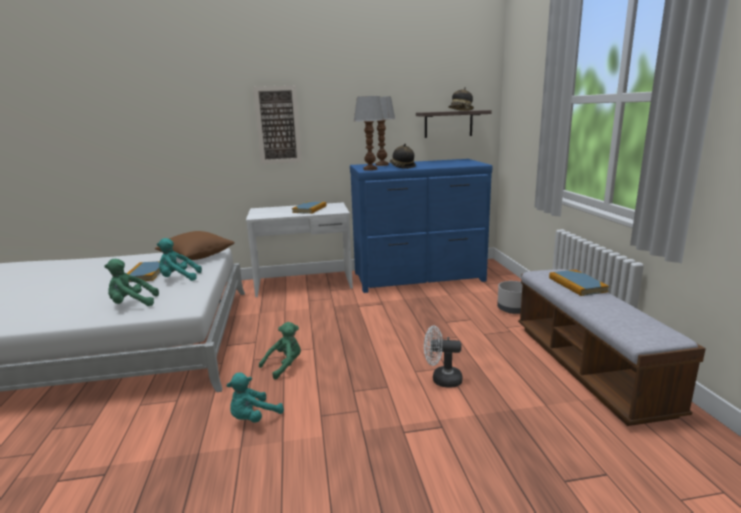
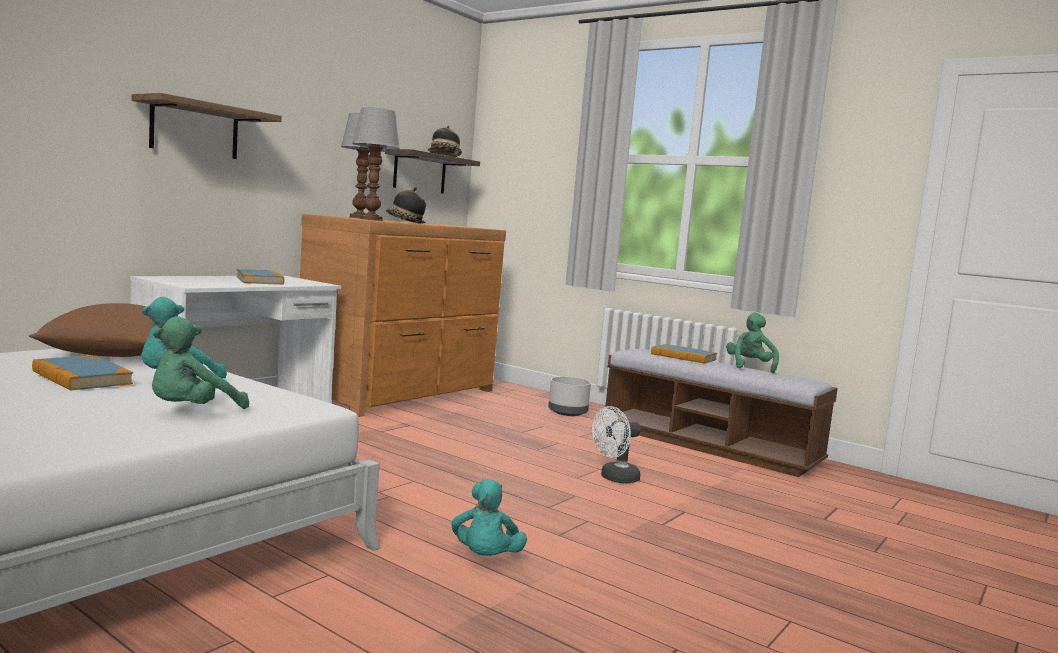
camera: 45 degrees left, 10 degrees down
(278, 125) = (195, 129): picture -> shelf
(284, 366) = (413, 504): green plush toy -> green plush toy (750, 367)
(419, 277) = (402, 394): blue dresser -> brown dresser

